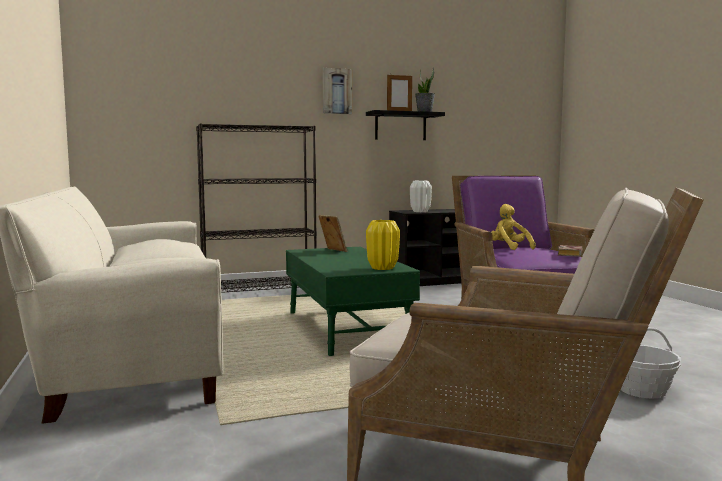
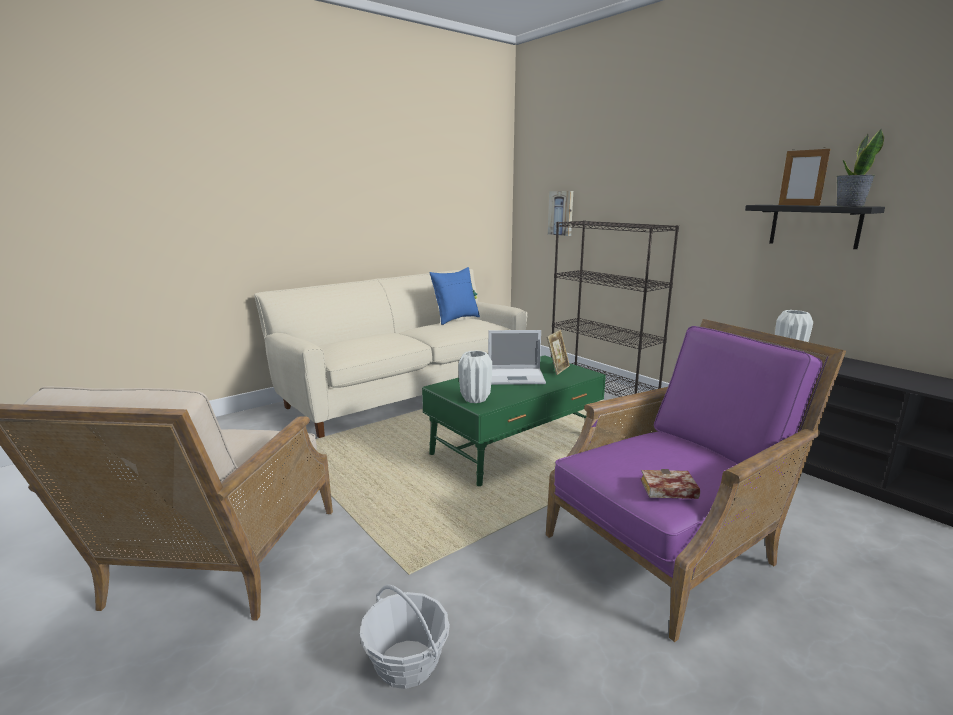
camera: 70 degrees right, 10 degrees up
(143, 242) = (455, 320): none -> blue pillow
(337, 91) = (725, 178): picture -> picture (561, 213)
(337, 258) = (517, 377): none -> laptop
(383, 268) = (475, 399): yellow vase -> white vase
(509, 248) = (672, 443): yellow plush toy -> none

